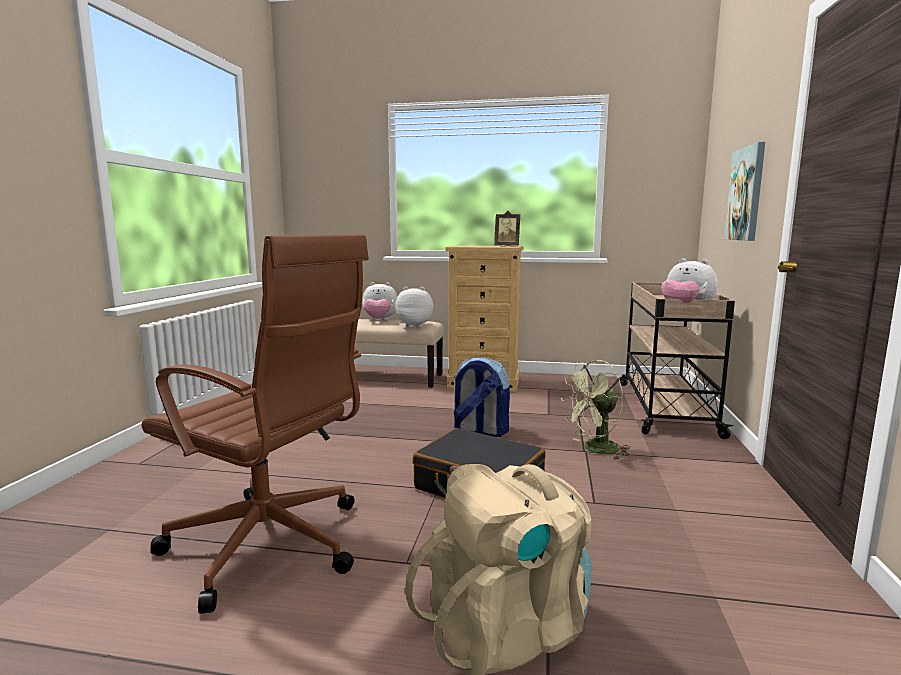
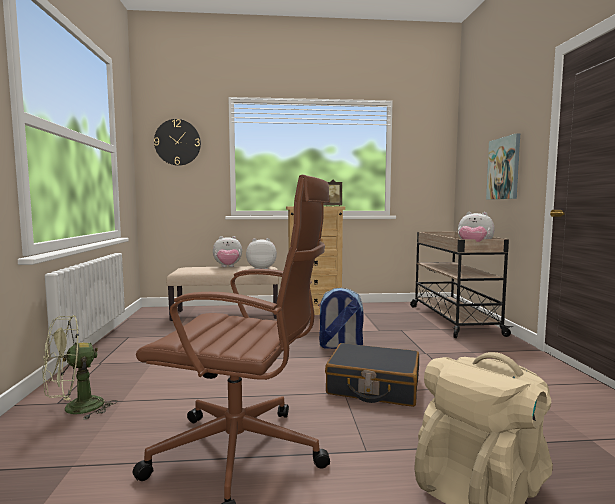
camera: 15 degrees left, 5 degrees down
(329, 165) = (177, 142): none -> wall clock
(595, 450) = (432, 352): green fan -> green fan (75, 409)

